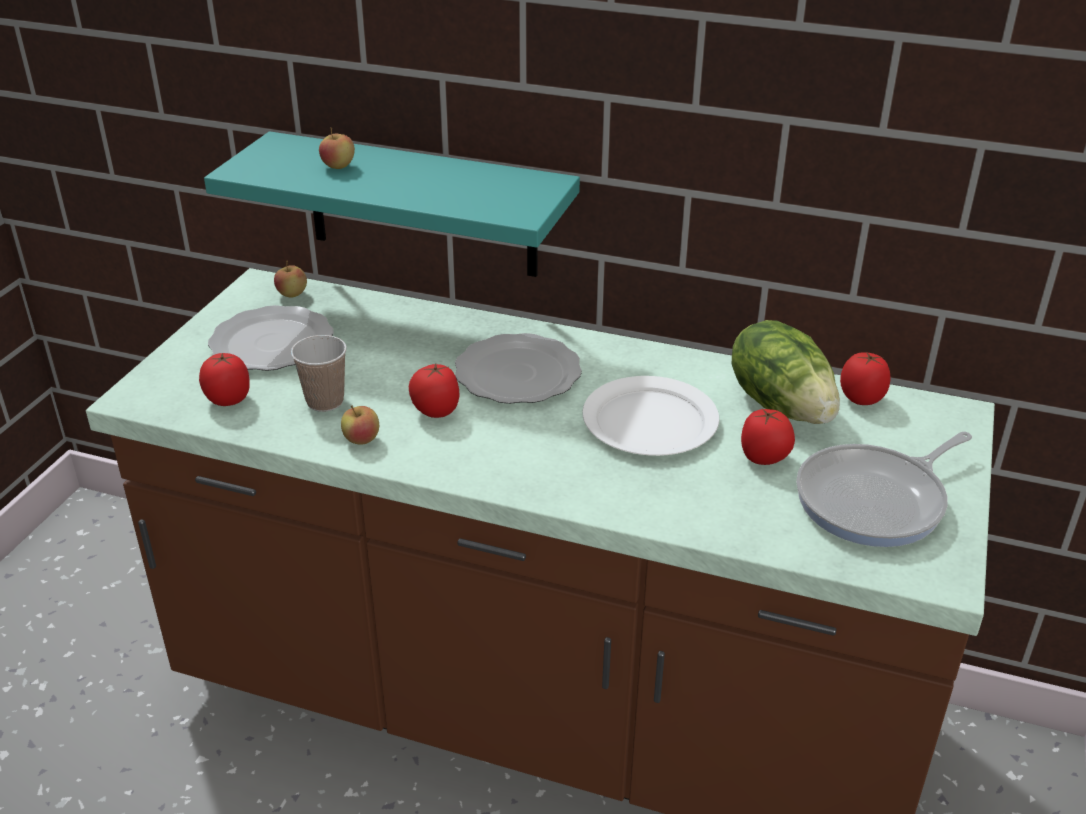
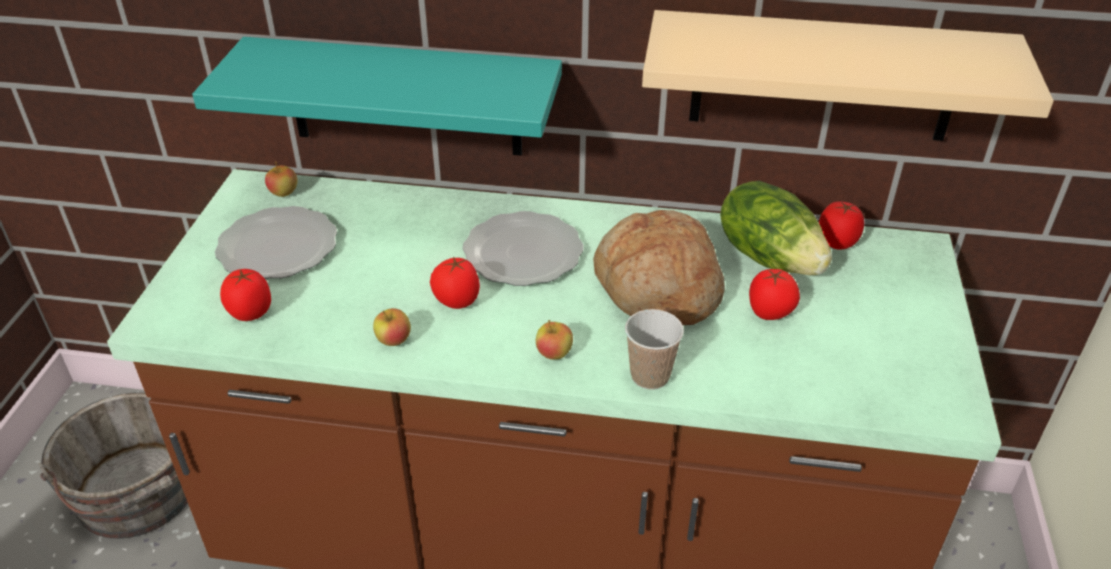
camera: 10 degrees left, 5 degrees up
(120, 606) = (140, 496): none -> grey bucket
(325, 401) = (347, 303): cup -> cup (650, 376)
(338, 166) = (325, 70): apple -> apple (554, 353)
(649, 421) = (657, 288): white plate -> bread
(853, 214) = (824, 77): none -> beige shelf
(876, 501) = (879, 343): frying pan -> none

